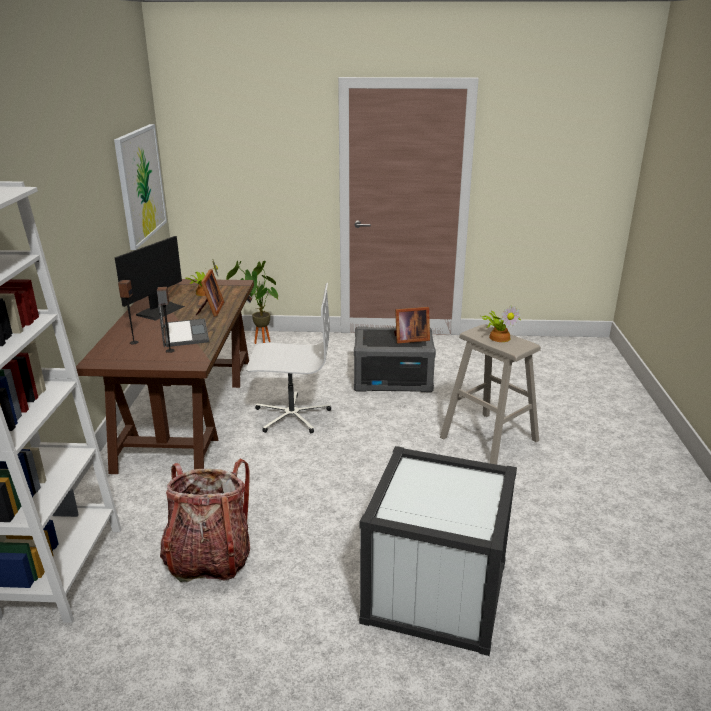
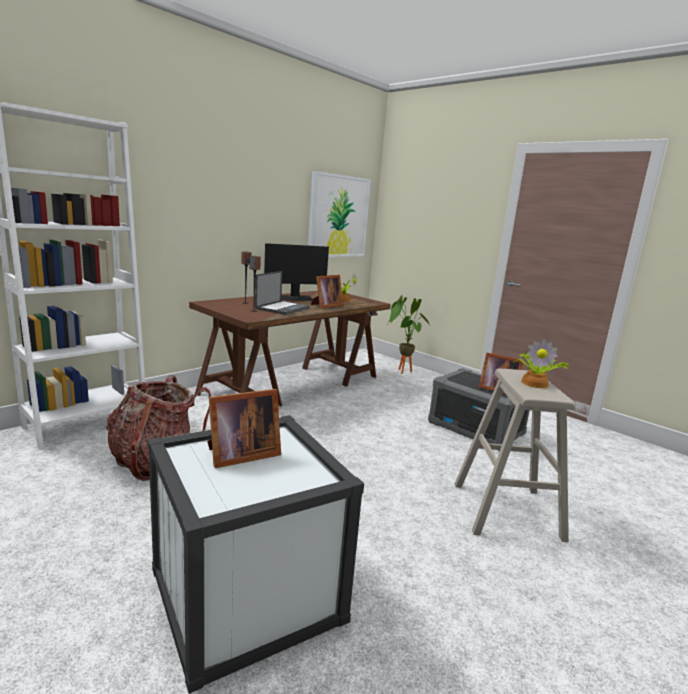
camera: 40 degrees right, 10 degrees down
(291, 415) = (353, 414): white office chair -> none
(424, 493) = (240, 455): none -> picture frame

